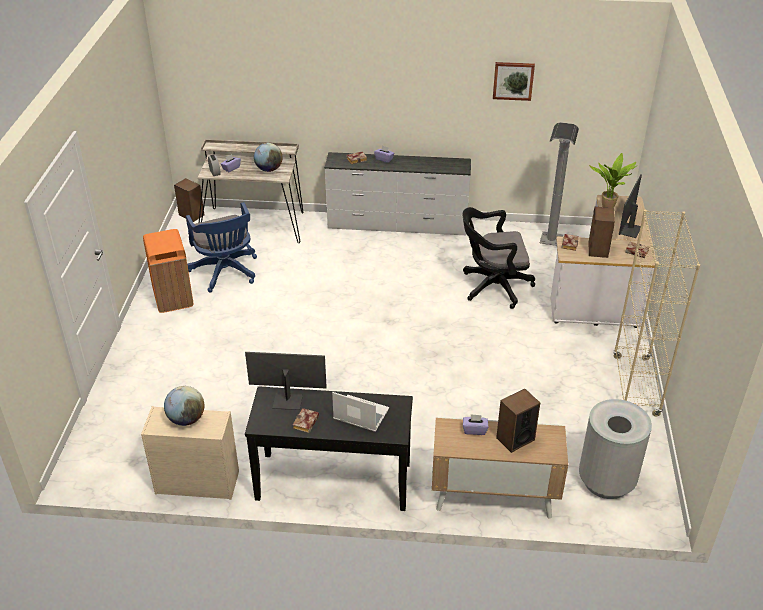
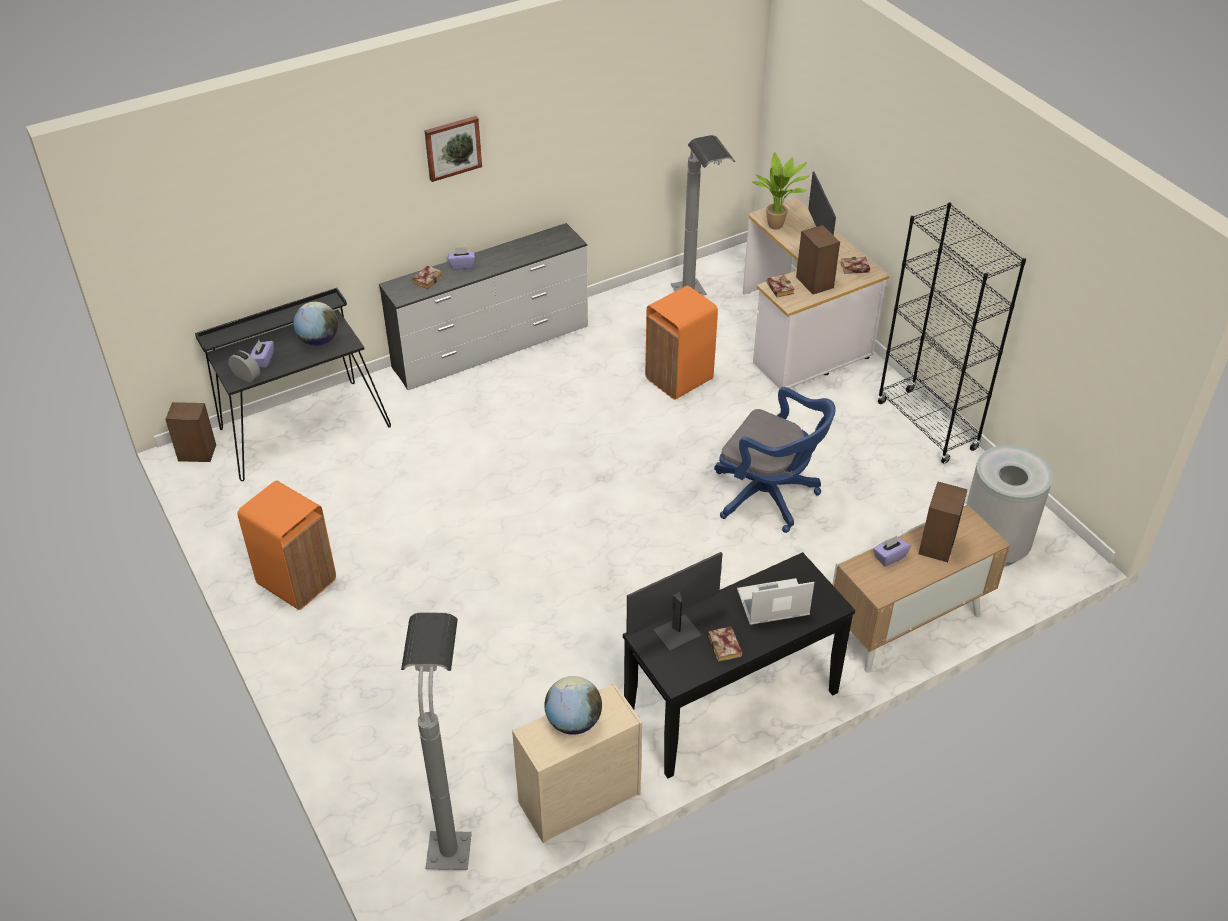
camera: 35 degrees left, 5 degrees up
(120, 458) = (451, 826): none -> grey floor lamp
(226, 273) = (334, 513): blue office chair -> blue office chair (769, 497)
(254, 224) = (301, 427): beige desk -> black desk
(492, 287) = (678, 379): black office chair -> orange trash can
(513, 80) = (607, 101): picture -> picture (452, 147)
(635, 386) = (927, 426): beige bookcase -> black bookcase

